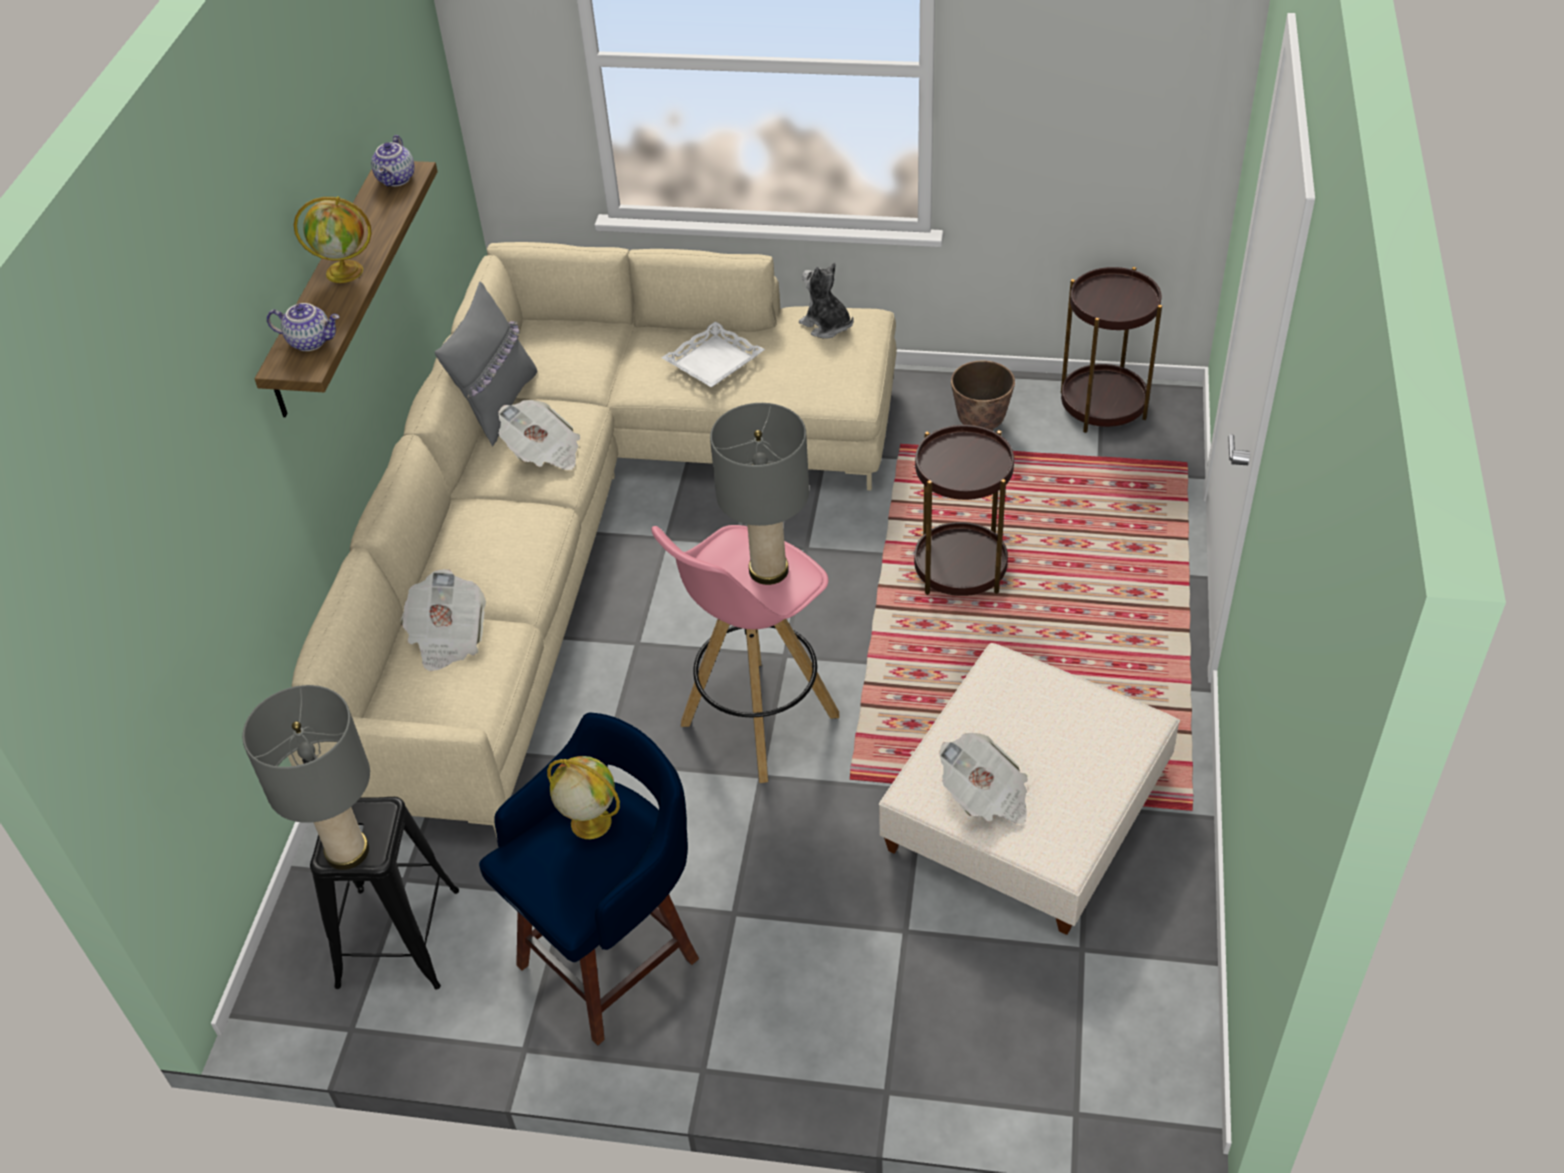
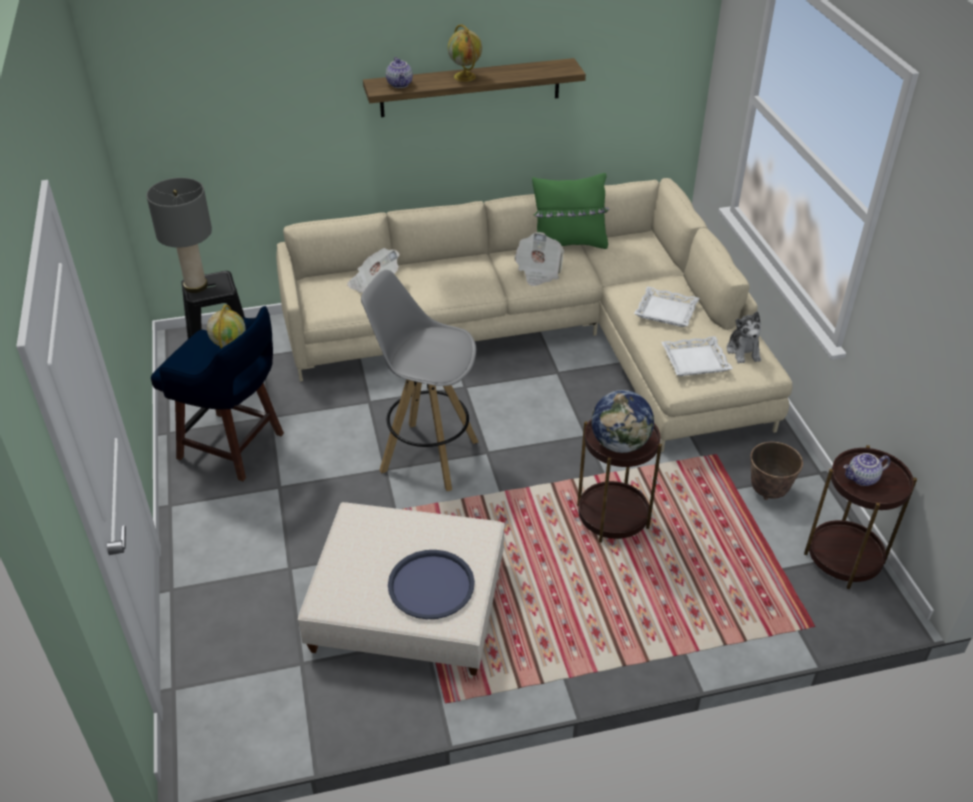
camera: 65 degrees right, 5 degrees down
(397, 179) = (559, 68): teapot -> teapot (862, 479)
(498, 405) = (568, 244): grey pillow -> green pillow
(756, 721) = (427, 455): pink stool -> grey stool
(769, 570) = (437, 358): grey table lamp -> none
(824, 368) = (695, 360): none -> white tray
(826, 325) = (743, 351): plush toy -> plush toy turned 150 degrees clockwise
(974, 467) = (620, 444): none -> globe
(985, 796) = (362, 550): newspaper -> none
(1074, 739) = (431, 585): none -> blue tray

